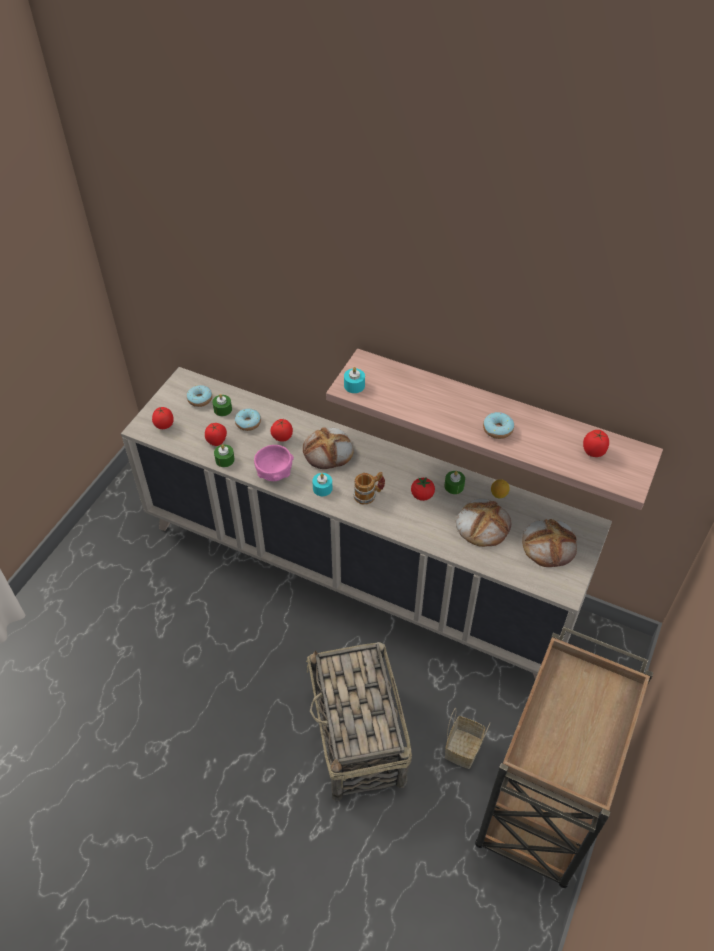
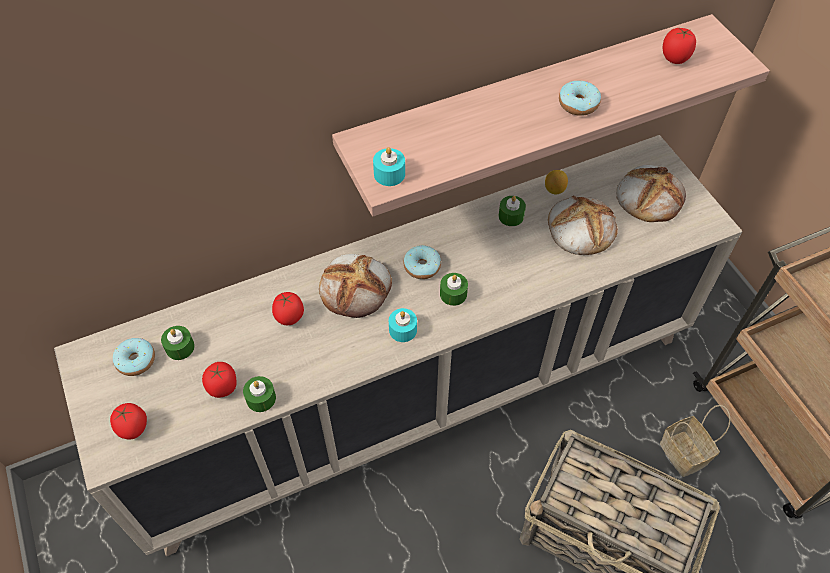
camera: 50 degrees left, 5 degrees up
(248, 423) = (230, 336): donut -> donut (422, 266)
(274, 473) = (333, 360): pink bowl -> none
(369, 495) = (453, 294): mug -> green candle
(422, 495) = (498, 250): tomato -> none

